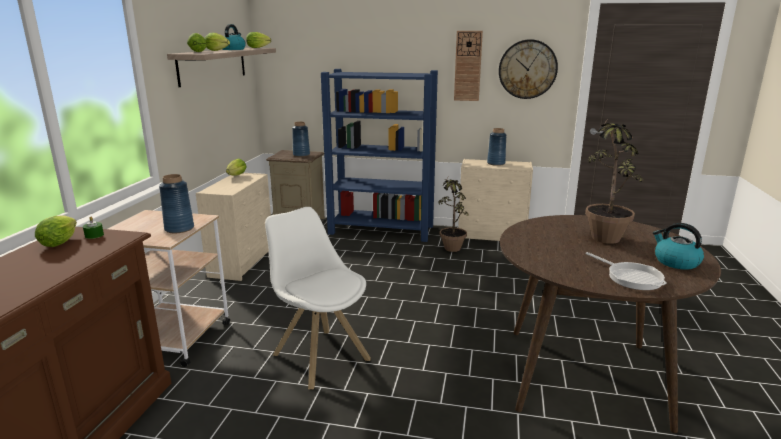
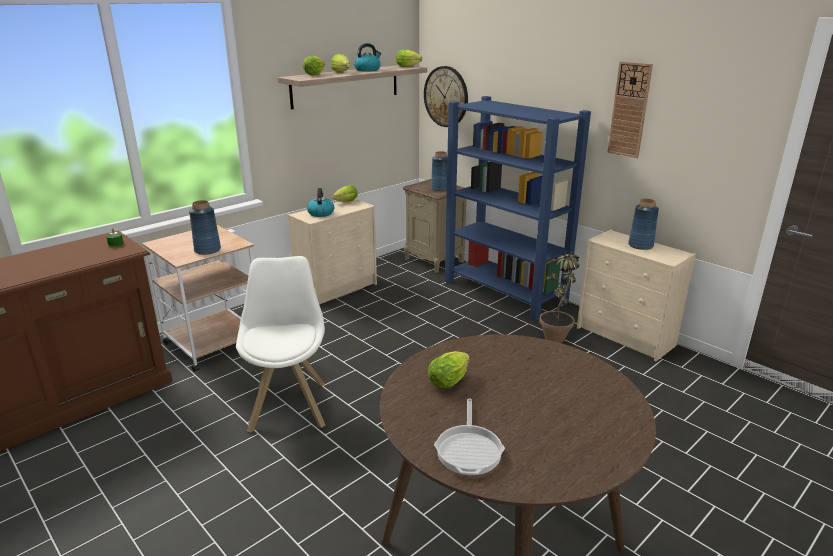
camera: 35 degrees right, 5 degrees up
(61, 242) = (91, 244): lettuce -> lettuce (450, 380)
(527, 69) = (707, 124): wall clock -> wall clock (446, 96)
(603, 234) = (551, 384): potted plant -> none
(675, 262) = (566, 454): kettle -> kettle (320, 213)

